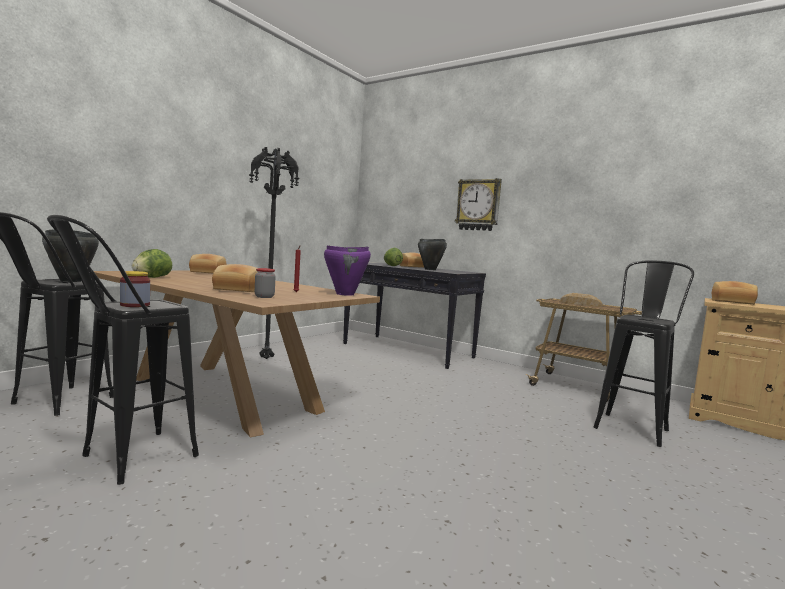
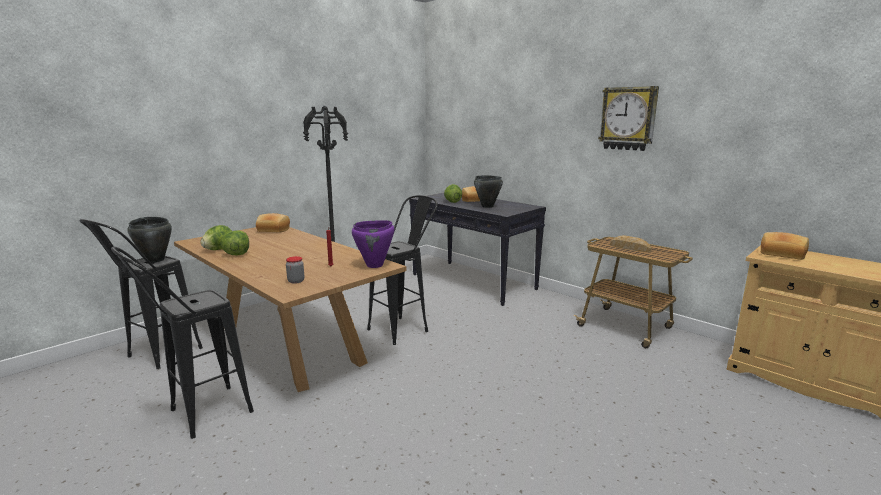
camera: 10 degrees right, 10 degrees up
(135, 305) = (188, 302): jar -> none
(176, 281) = (236, 254): none -> lettuce
(237, 290) = (280, 269): bread -> none
(478, 205) = (538, 135): wall clock -> wall clock (628, 118)
(633, 426) = (658, 379): black stool -> black stool (405, 328)

